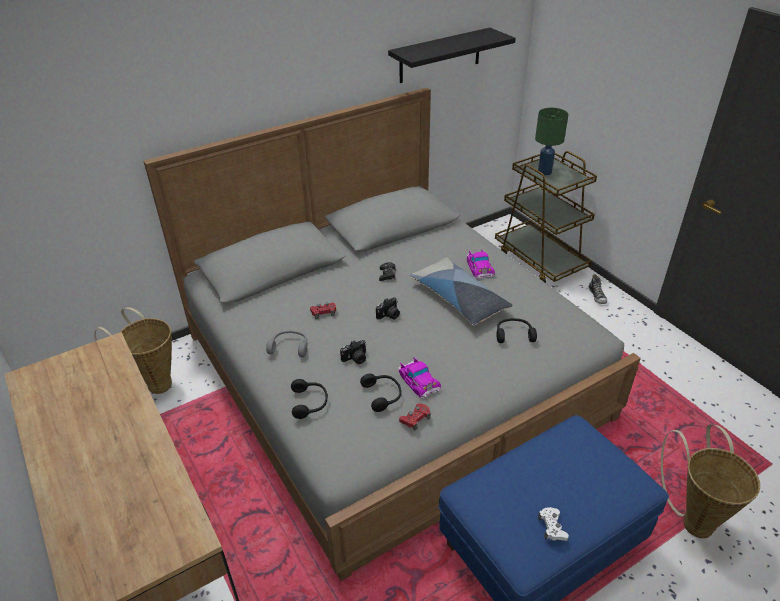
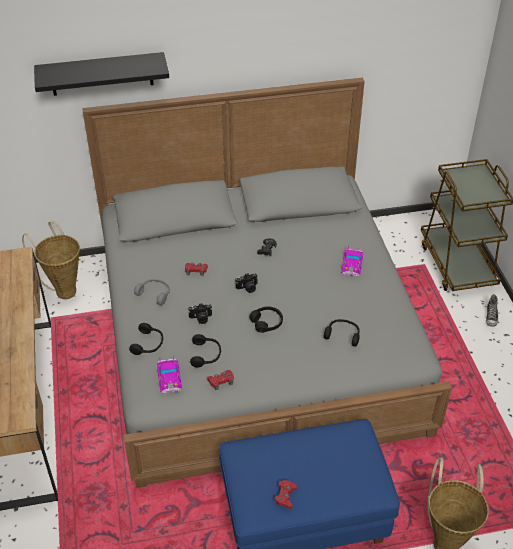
camera: 20 degrees right, 5 degrees up
(418, 380) = (240, 351): toy car -> toy car (169, 376)
(429, 343) = (267, 322): none -> black headphones
(440, 55) = (381, 50): black shelf -> black shelf (101, 74)
(458, 299) = (315, 289): pillow -> none
(544, 172) = (466, 181): green table lamp -> none
(552, 527) = (285, 496): white game controller -> red game controller

